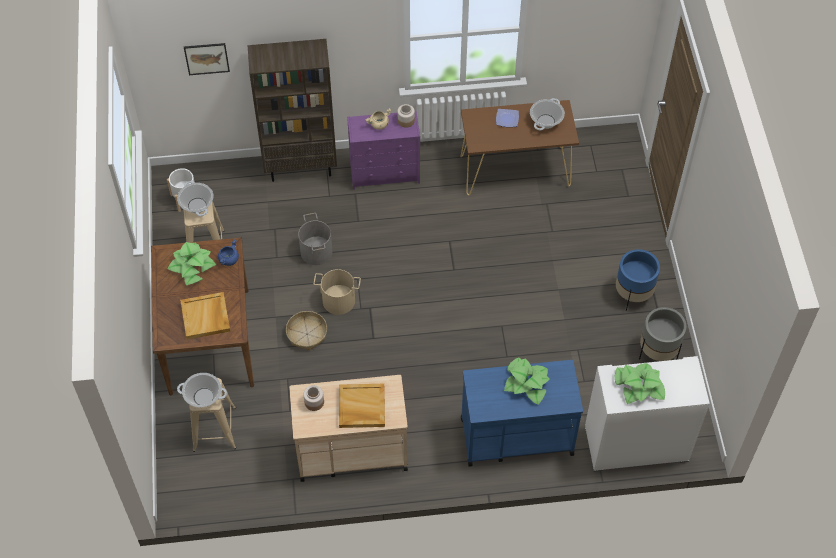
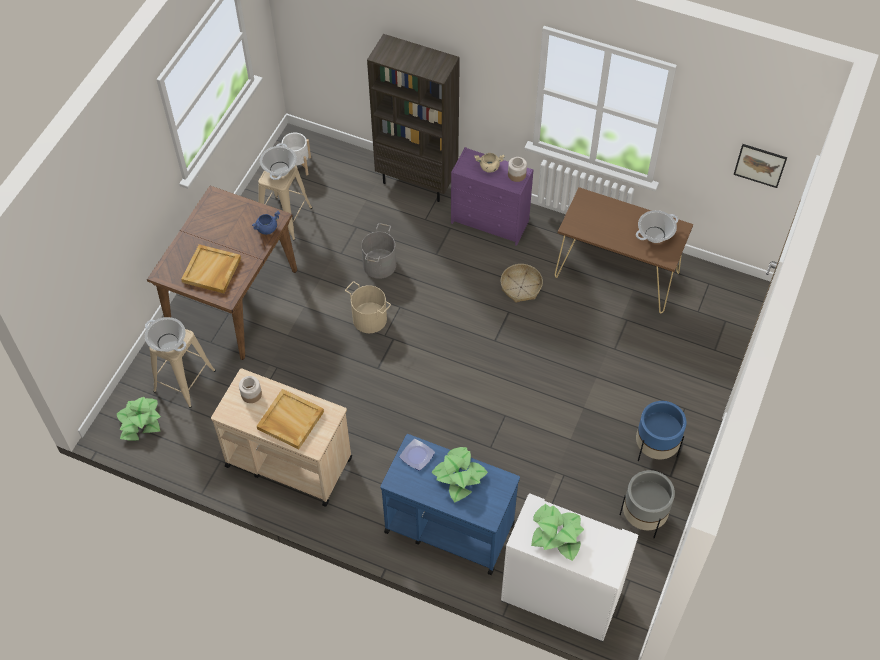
camera: 30 degrees right, 0 degrees up
(192, 266) = (231, 220): potted plant -> potted plant (140, 422)
(206, 58) = (345, 32): picture -> picture (760, 165)
(307, 334) = (321, 335): basket -> basket (521, 287)
(506, 119) = (617, 216): plate -> plate (416, 456)

